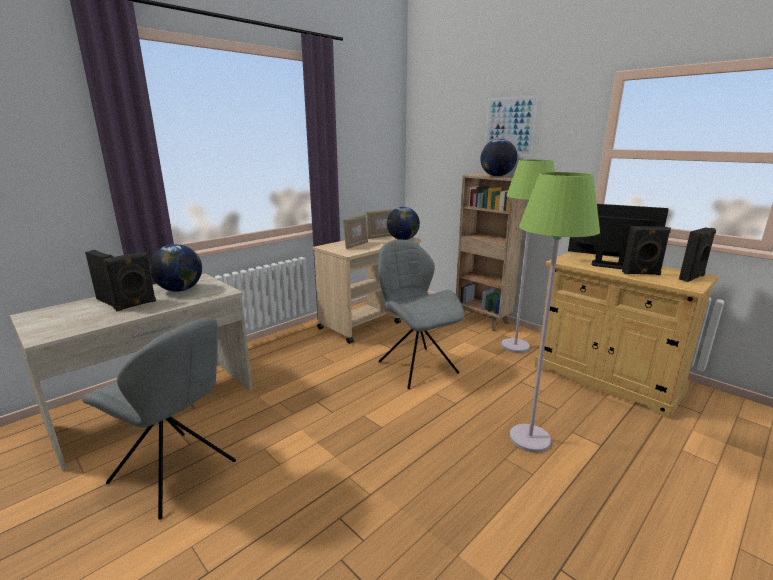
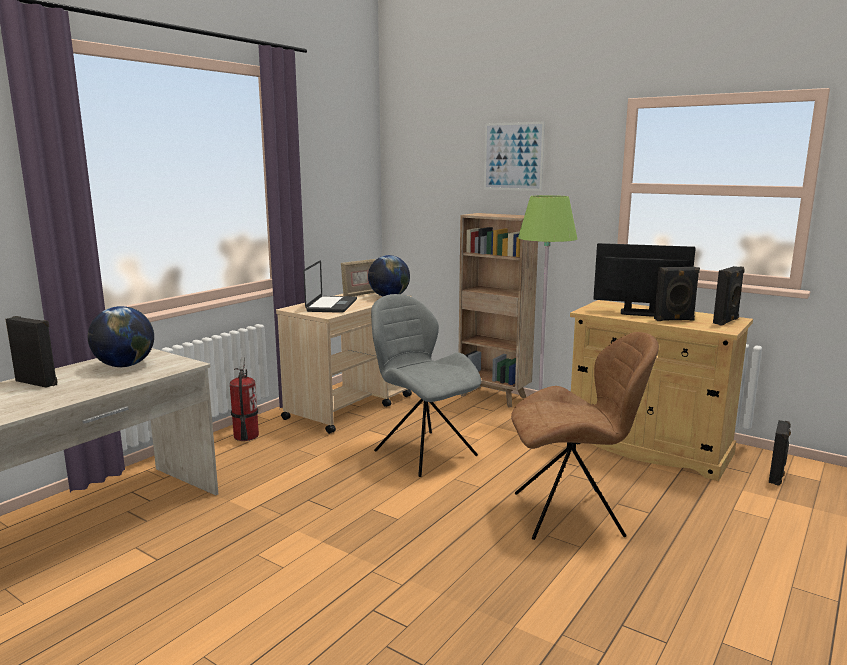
camera: 10 degrees left, 5 degrees down
(135, 305) = (76, 384): black speaker -> black speaker (777, 477)
(176, 474) = (152, 591): grey chair -> none
(287, 341) = (245, 436): none -> fire extinguisher
(356, 245) = (332, 305): picture frame -> laptop
(497, 176) = (502, 215): globe -> none
(530, 439) = (572, 514): green floor lamp -> brown chair

